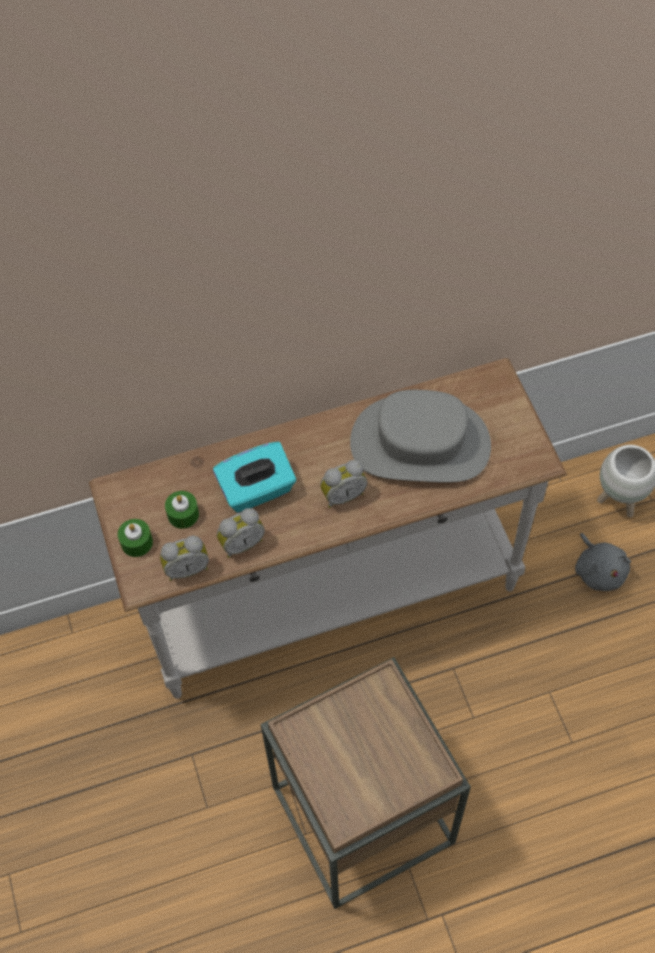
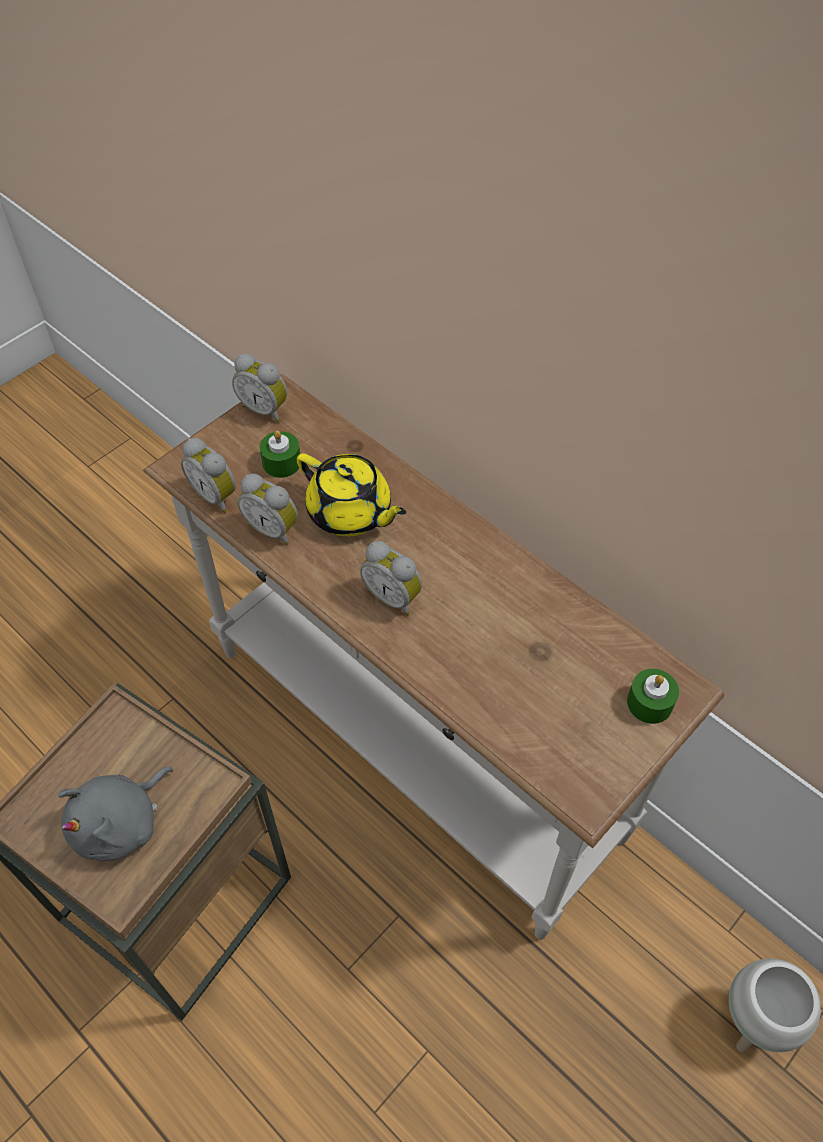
camera: 60 degrees right, 5 degrees down
(122, 504) = (265, 409): none -> alarm clock
(136, 542) = (226, 440): green candle -> green candle (649, 703)
(257, 490) = (350, 513): turquoise tissue box -> yellow teapot
(420, 443) = (519, 646): grey hat -> none
(599, 570) = (632, 1041): grey plush toy -> grey plush toy (121, 823)

